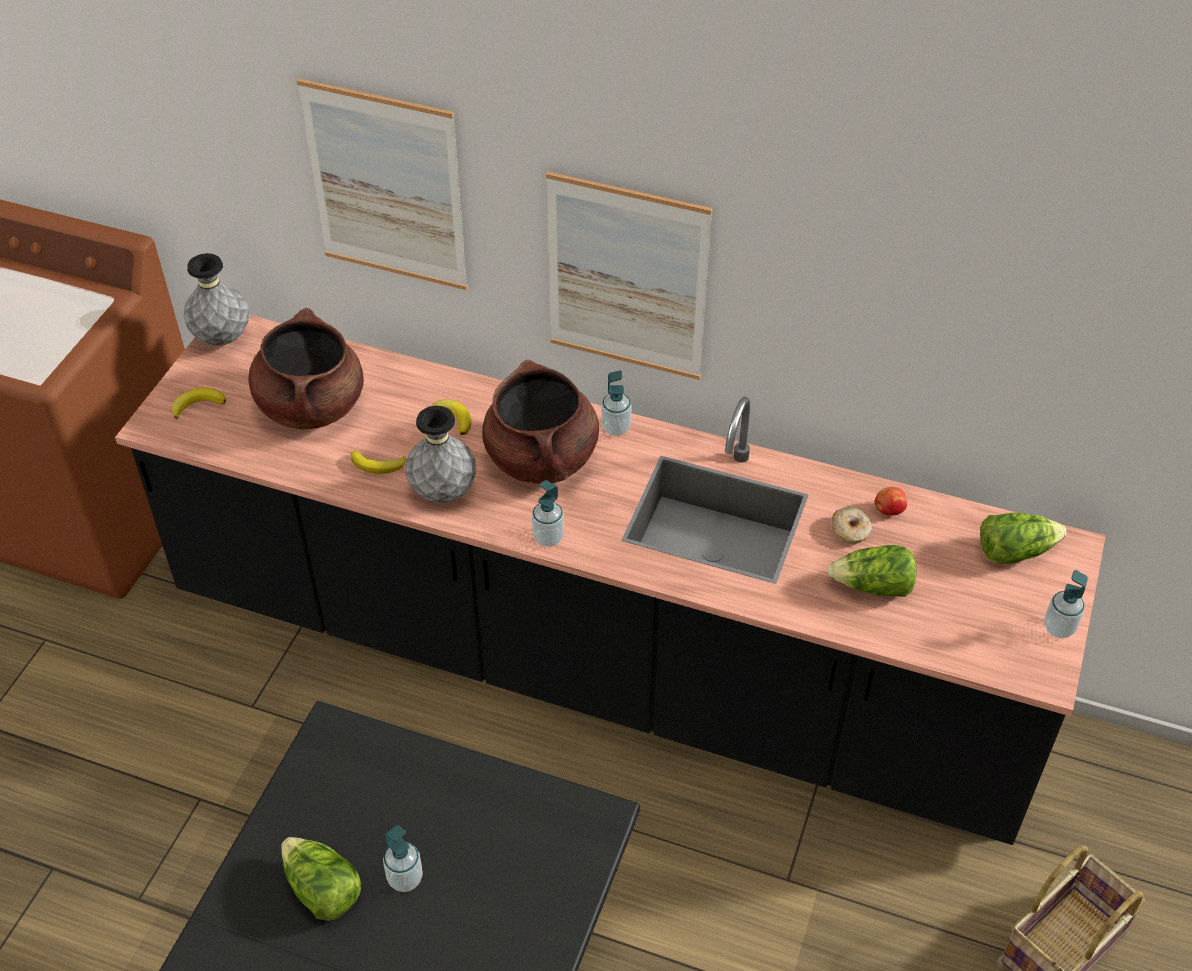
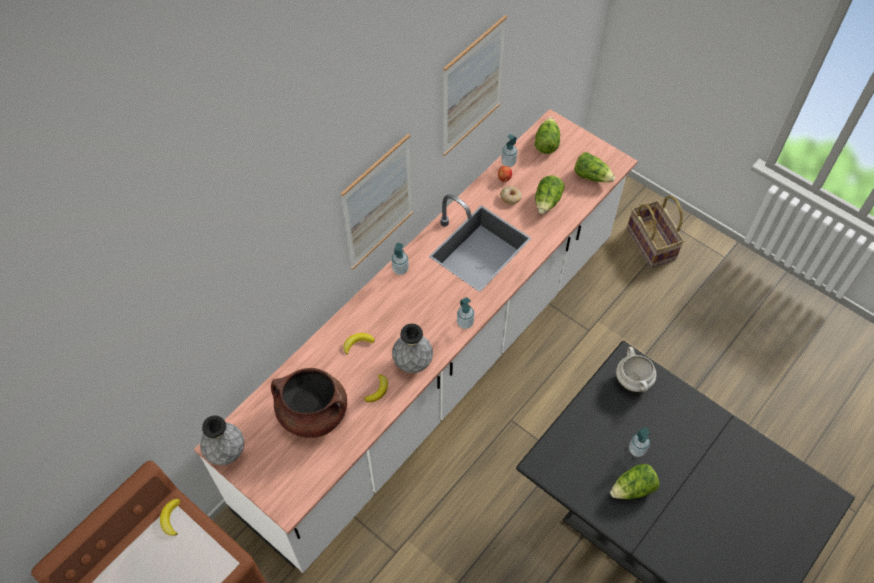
camera: 70 degrees left, 10 degrees up
(198, 405) = (281, 477): banana -> banana (171, 518)
(386, 187) = (267, 285): picture -> picture (473, 87)
(542, 458) = (407, 309): brown cooking pot -> none
(554, 841) = (634, 380): none -> white cooking pot
(596, 663) = (437, 369): black counter -> white counter
(980, 641) = (592, 176): none -> lettuce
(1059, 628) = (594, 146): soap dispenser -> soap dispenser (508, 162)

